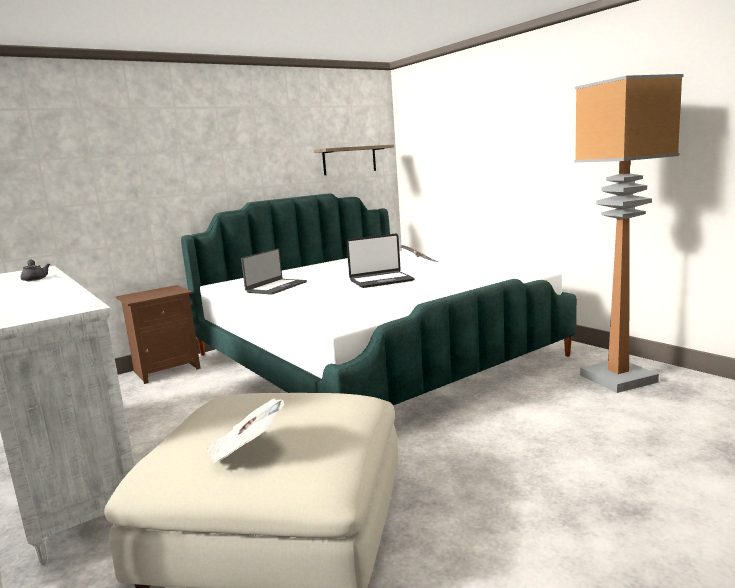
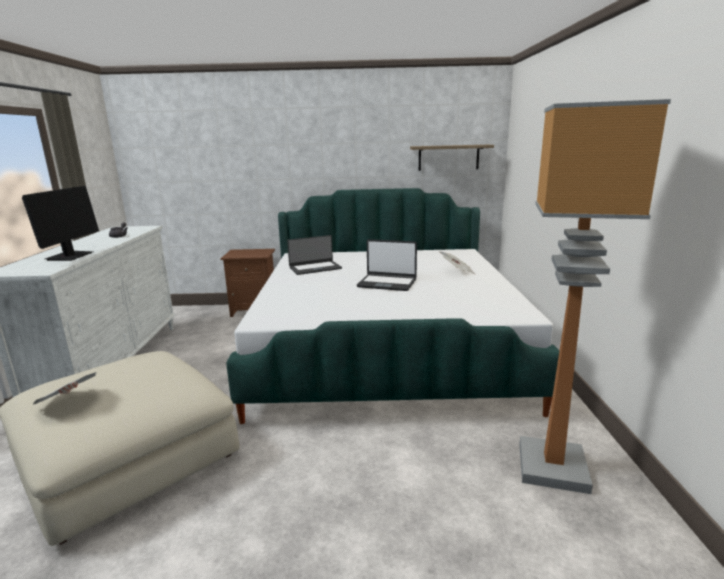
camera: 35 degrees right, 5 degrees up
(52, 297) = (70, 256): none -> monitor

